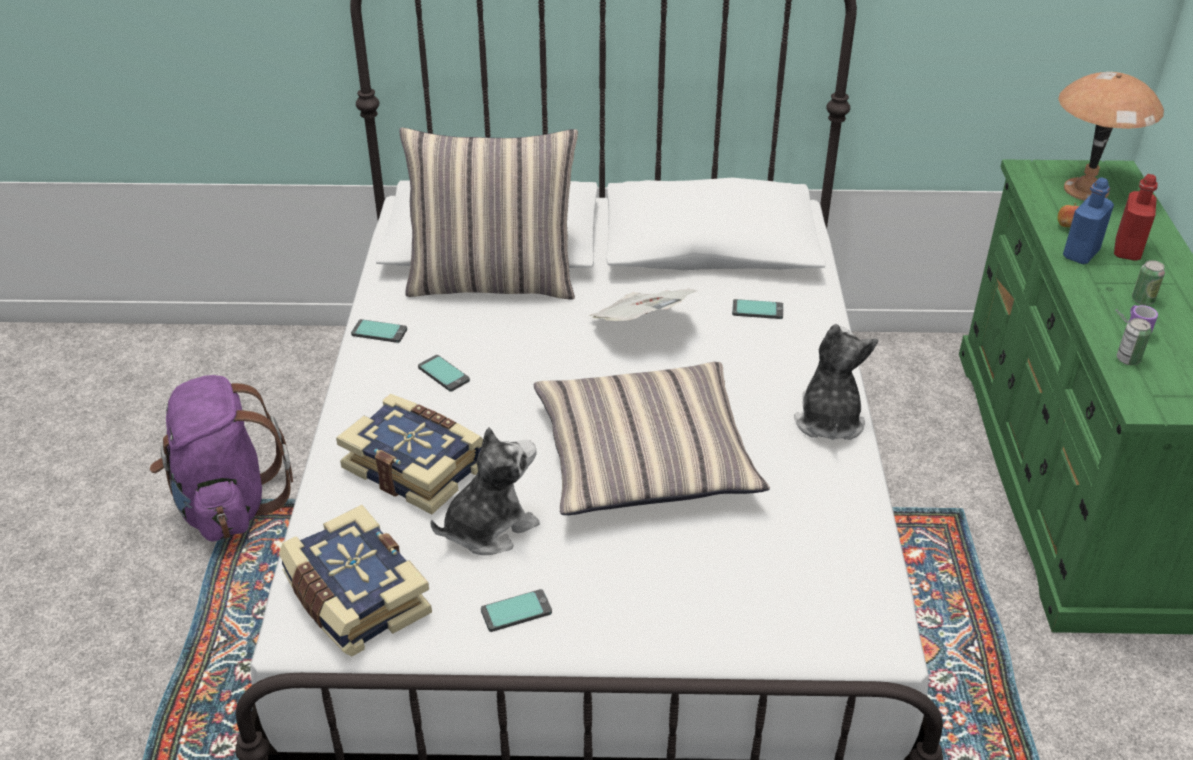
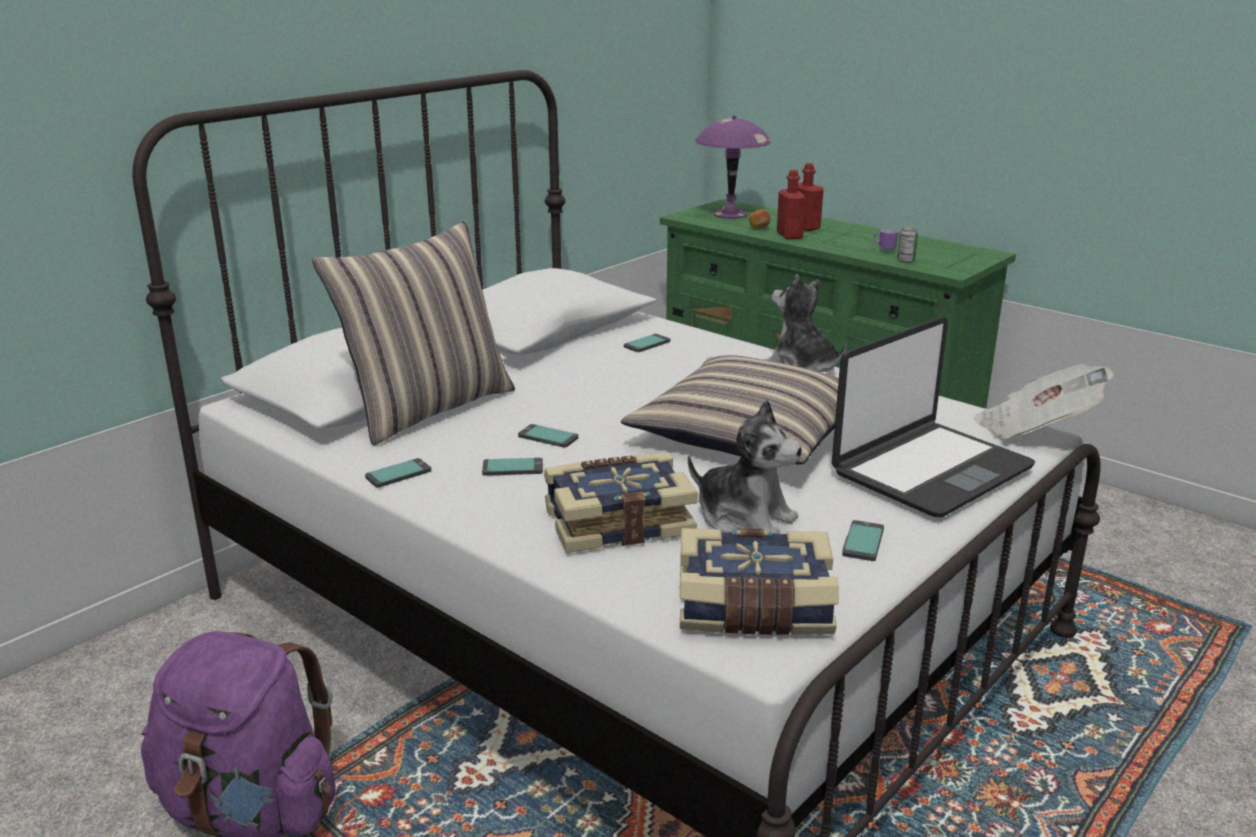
camera: 50 degrees left, 15 degrees down
(489, 527) = (745, 518): plush toy -> plush toy turned 120 degrees clockwise
(512, 361) = (548, 437): none -> phone
(641, 326) = (594, 381): newspaper -> newspaper (1035, 430)
(693, 596) = (930, 470): none -> laptop
(1080, 254) = (789, 235): blue bottle -> red bottle
(1085, 189) = (729, 214): brown table lamp -> purple table lamp
(1142, 300) = (857, 240): can -> none

